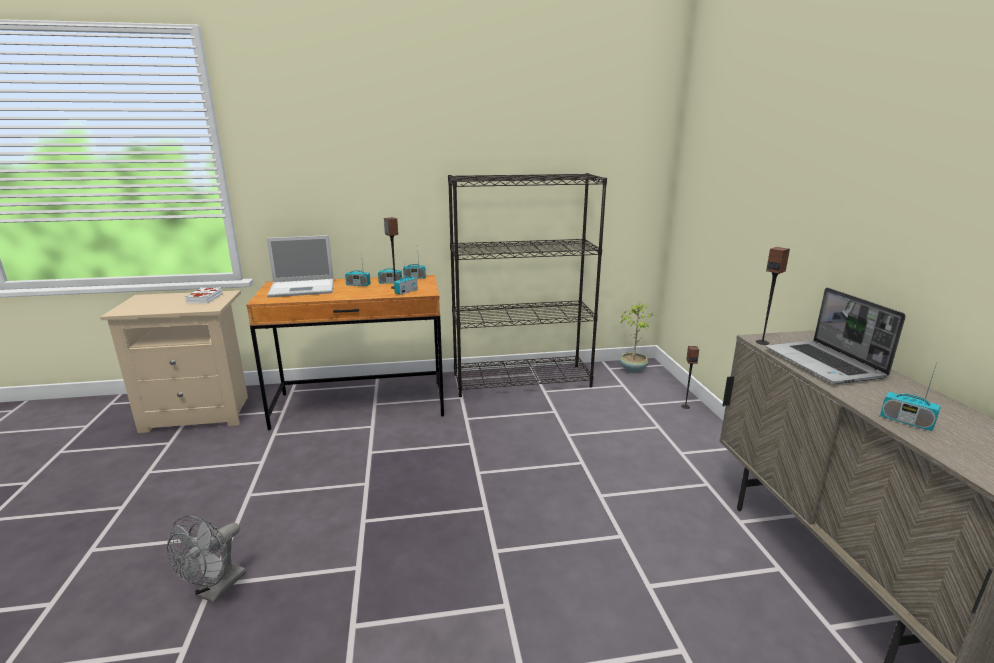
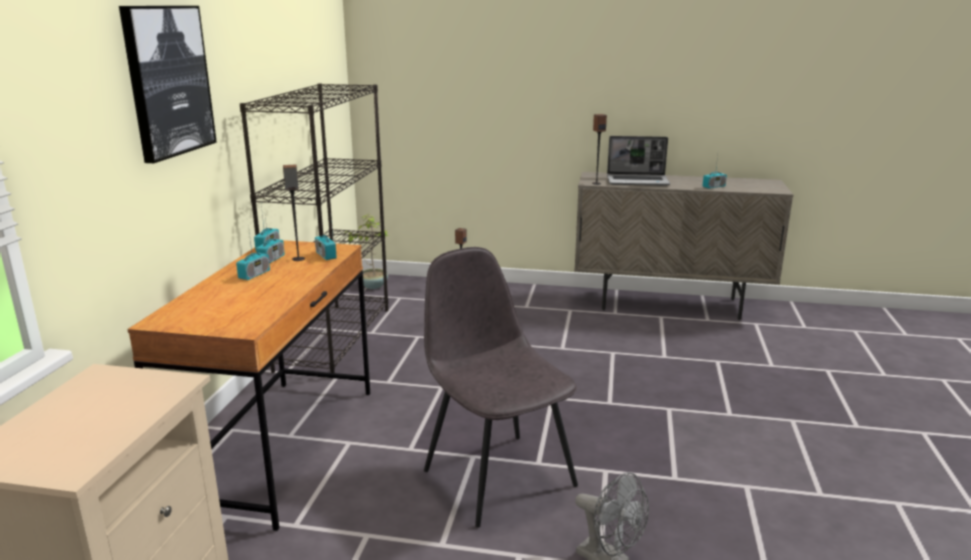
camera: 70 degrees left, 0 degrees up
(204, 298) = (106, 391): white book -> none
(303, 288) = (220, 304): laptop -> none
(339, 501) = (497, 475): none -> grey chair
(375, 151) = (168, 81): none -> picture

